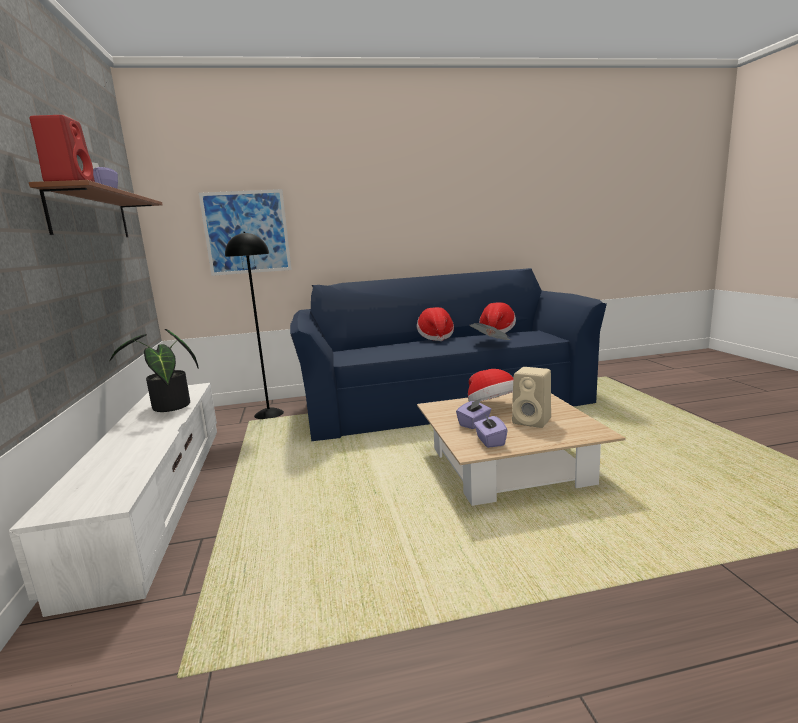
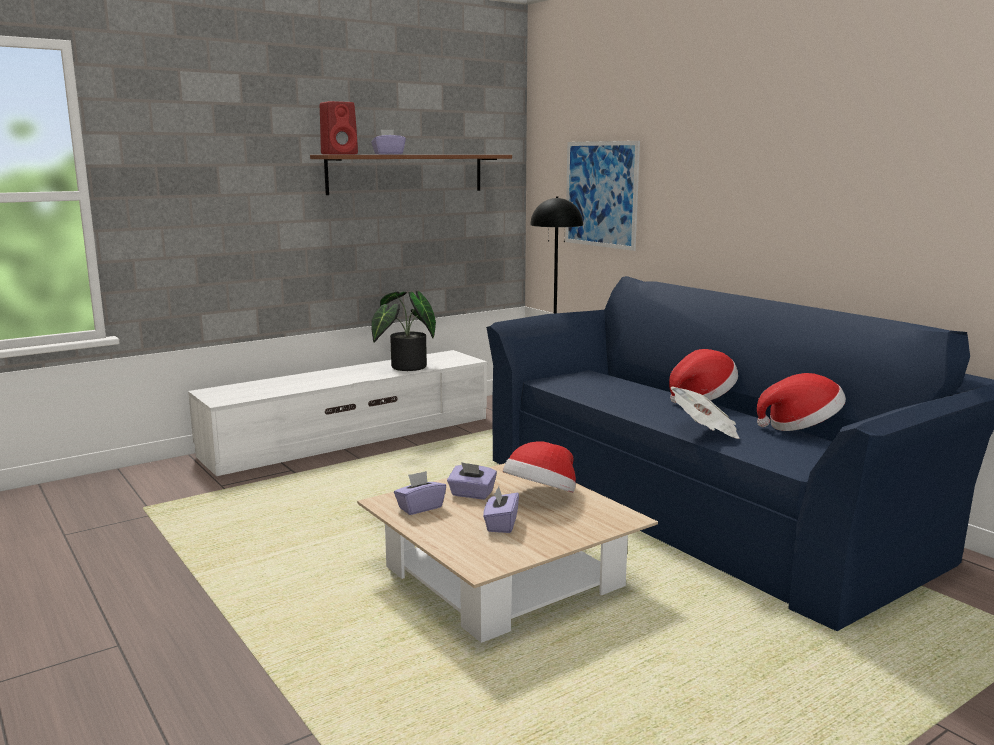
camera: 65 degrees right, 0 degrees up
(533, 421) = (501, 524): beige speaker -> purple tissue box

